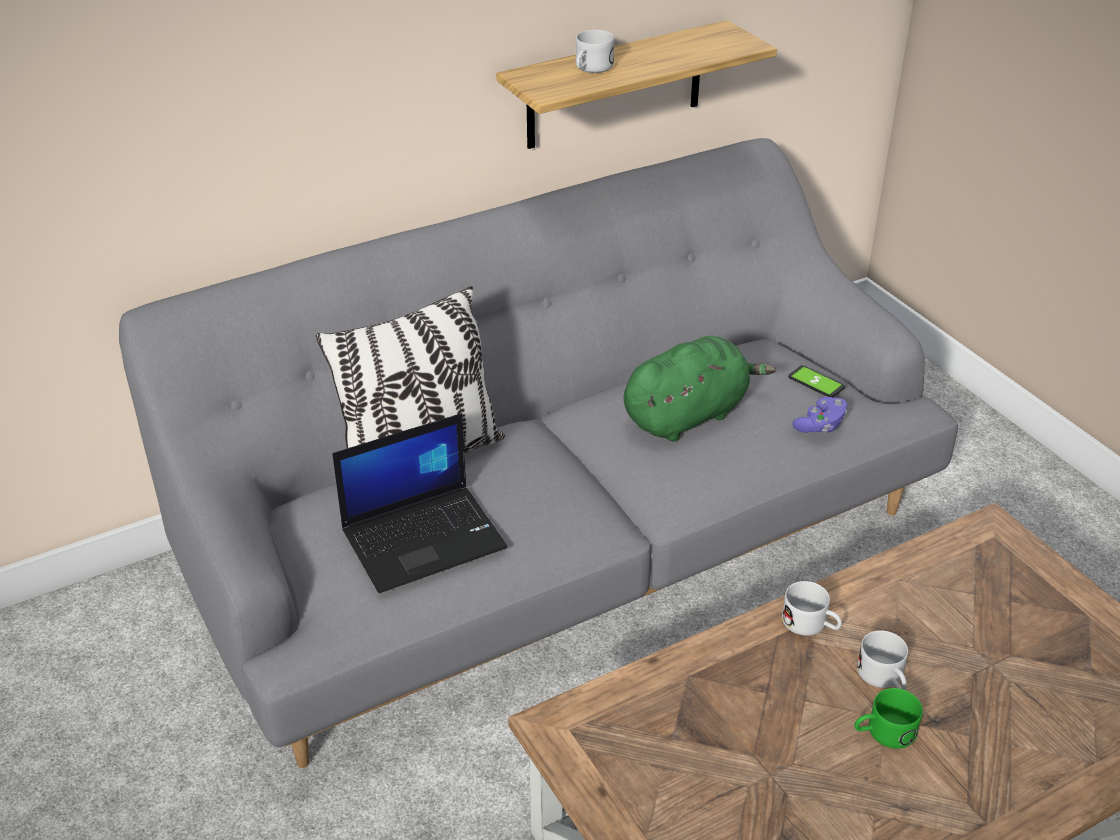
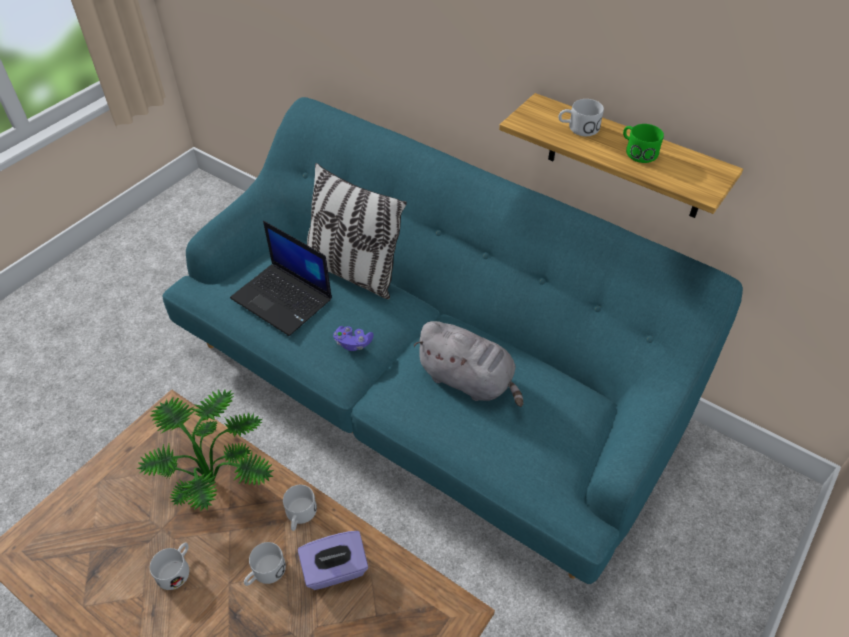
camera: 65 degrees right, 10 degrees up
(560, 542) = (424, 387): grey sofa -> turquoise sofa
(688, 415) = (469, 380): green plush toy -> grey plush toy
(705, 695) = (216, 475): none -> potted plant
(816, 382) = (557, 444): phone -> none
(820, 425) = (505, 461): purple game controller -> purple game controller (353, 343)
(845, 768) = (177, 569): none -> white mug
(883, 733) = (214, 585): green mug -> green mug (637, 151)
(903, 612) = (335, 570): none -> purple tissue box

